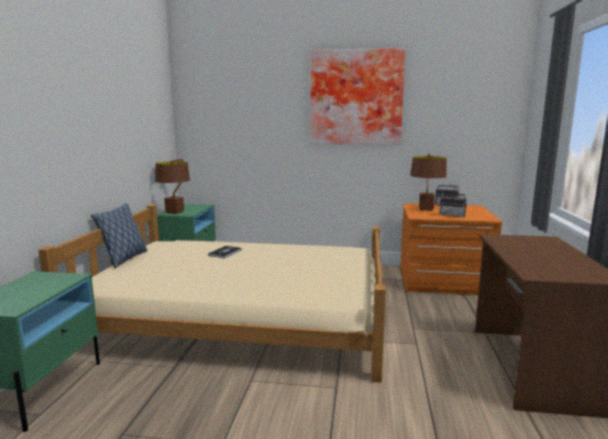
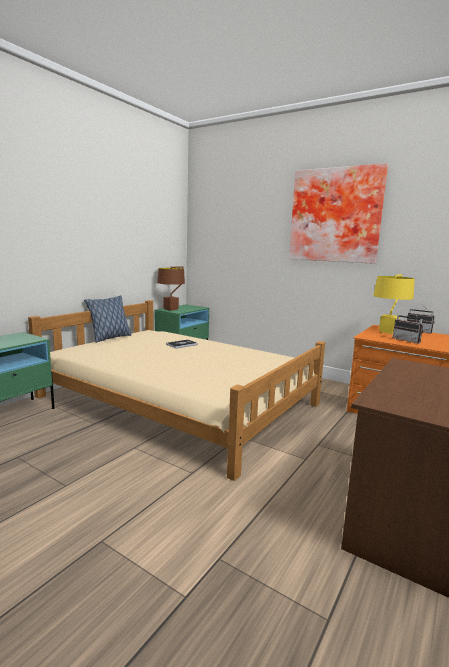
camera: 25 degrees right, 0 degrees up
(426, 209) = (388, 332): brown table lamp -> yellow table lamp

